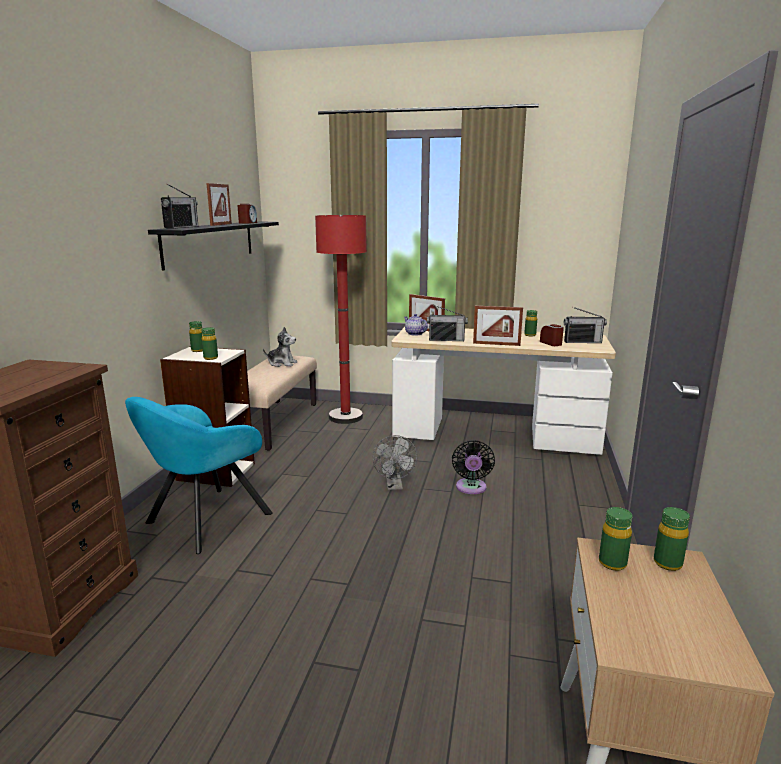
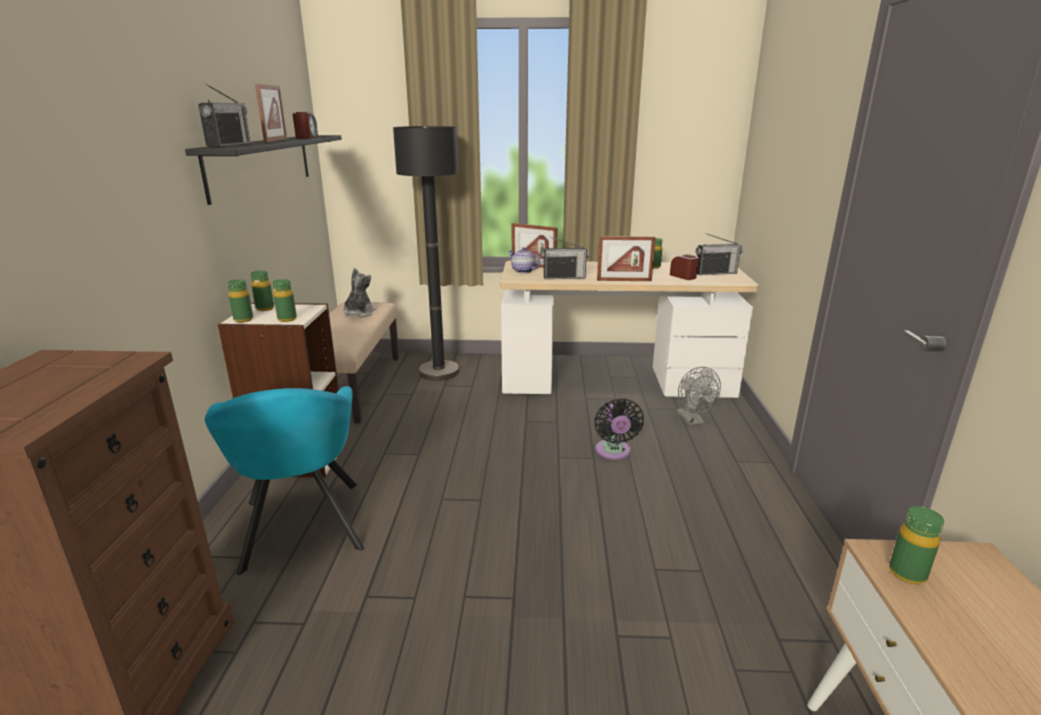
camera: 10 degrees left, 5 degrees up
(204, 520) = (302, 529): turquoise armchair -> turquoise armchair turned 45 degrees counterclockwise
(282, 363) = (359, 313): plush toy -> plush toy turned 75 degrees counterclockwise
(345, 417) = (439, 372): red floor lamp -> black floor lamp
(394, 486) = (525, 457): grey fan -> grey fan (692, 420)
(667, 563) = (966, 565): green bottle -> green bottle (243, 319)

